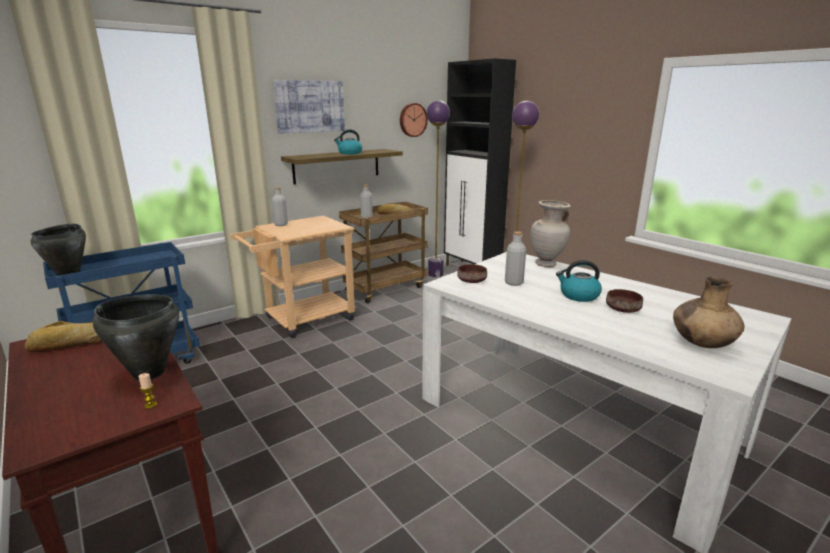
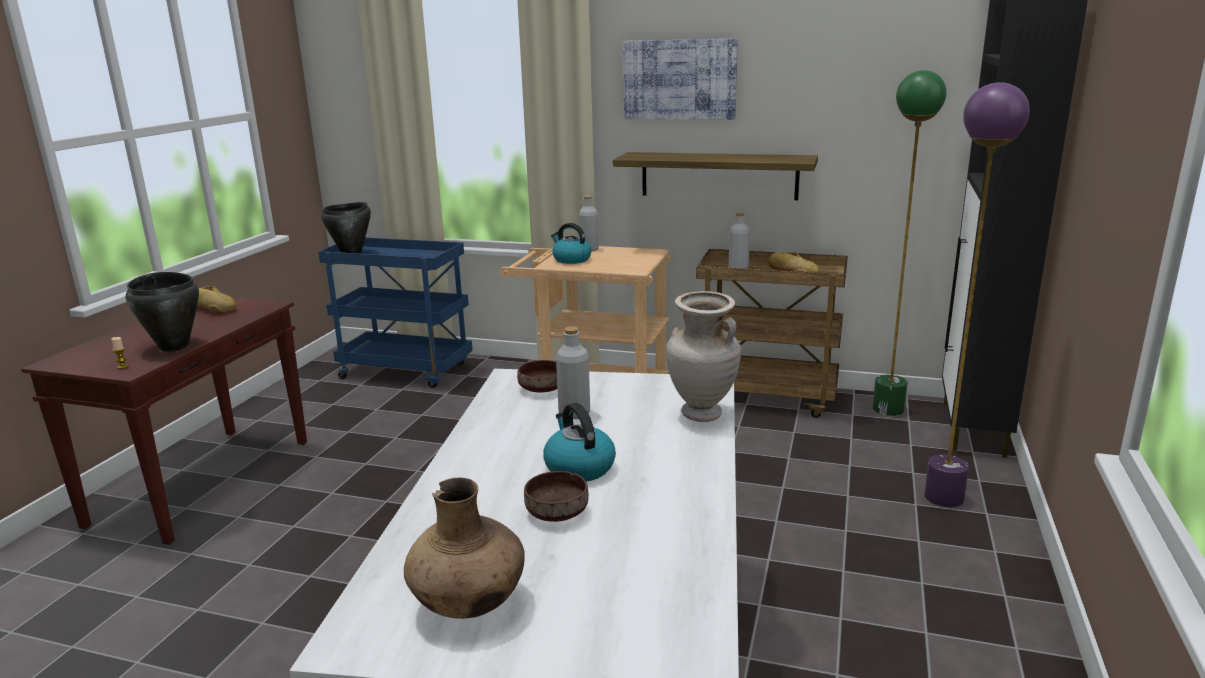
camera: 55 degrees right, 0 degrees up
(349, 153) = (721, 158): kettle -> kettle (571, 259)
(412, 120) = (889, 105): wall clock -> none
(435, 274) = (888, 409): purple floor lamp -> green floor lamp

